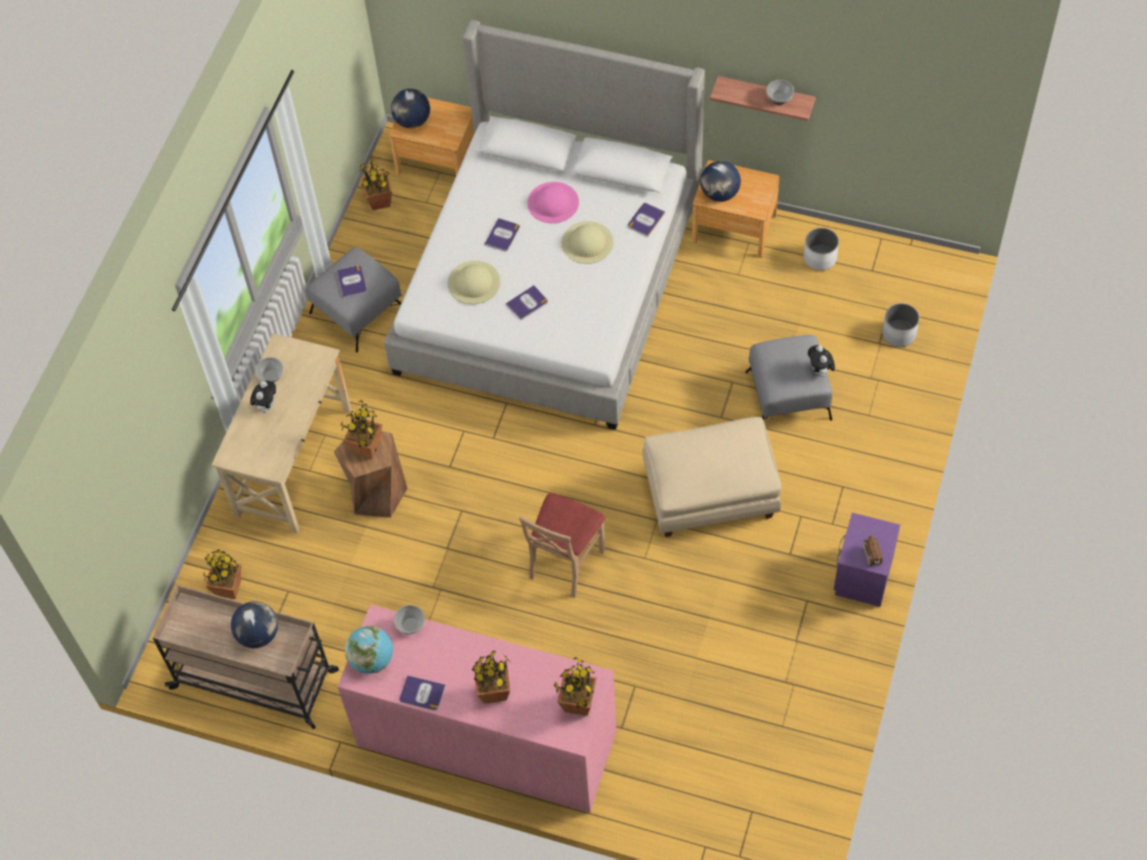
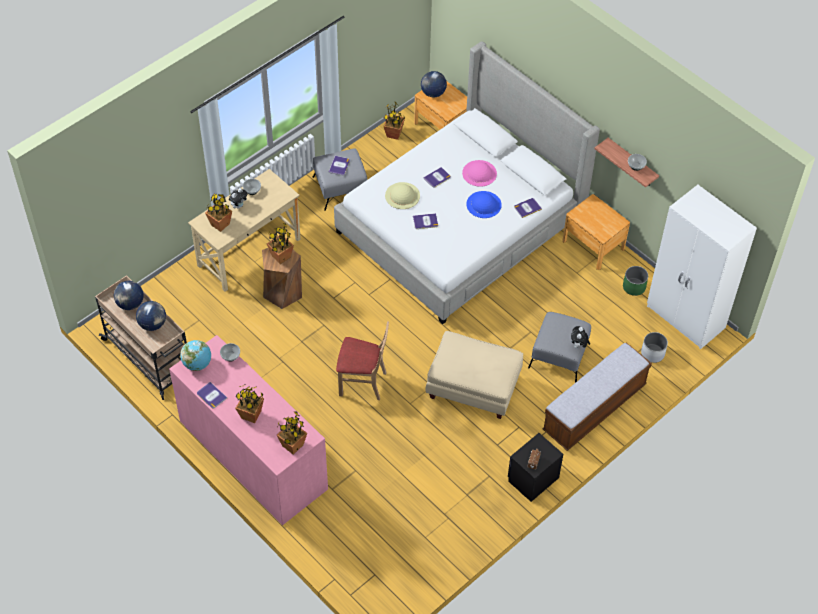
camera: 25 degrees right, 5 degrees down
(228, 588) = (168, 302): potted plant -> potted plant (220, 224)
(565, 562) = (362, 383): beige chair -> beige chair turned 135 degrees counterclockwise
(587, 242) = (484, 204): beige hat -> blue hat
(719, 194) = (586, 216): globe -> globe (130, 304)
(819, 258) = (634, 287): white planter -> green planter
(862, 575) = (532, 478): purple nightstand -> black nightstand
(876, 443) = (594, 408): none -> bench
(908, 267) = (685, 318): none -> white wardrobe

